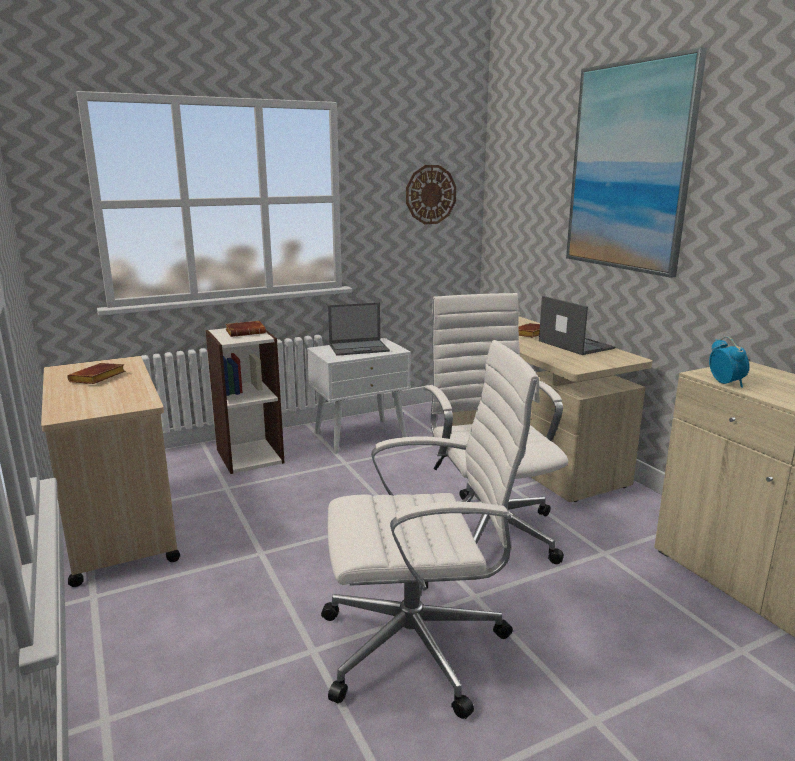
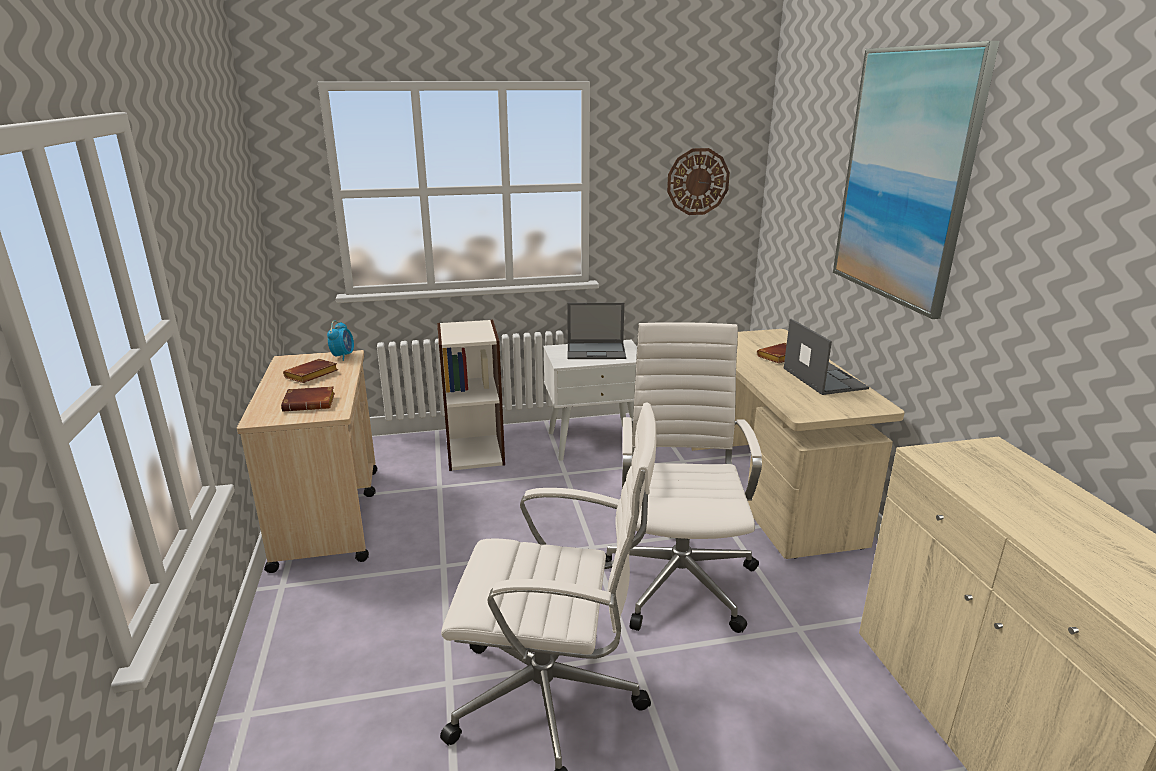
camera: 15 degrees right, 5 degrees up
(246, 332) = (474, 330): brown book -> brown book (311, 403)
(725, 383) = (943, 471): alarm clock -> alarm clock (343, 356)

